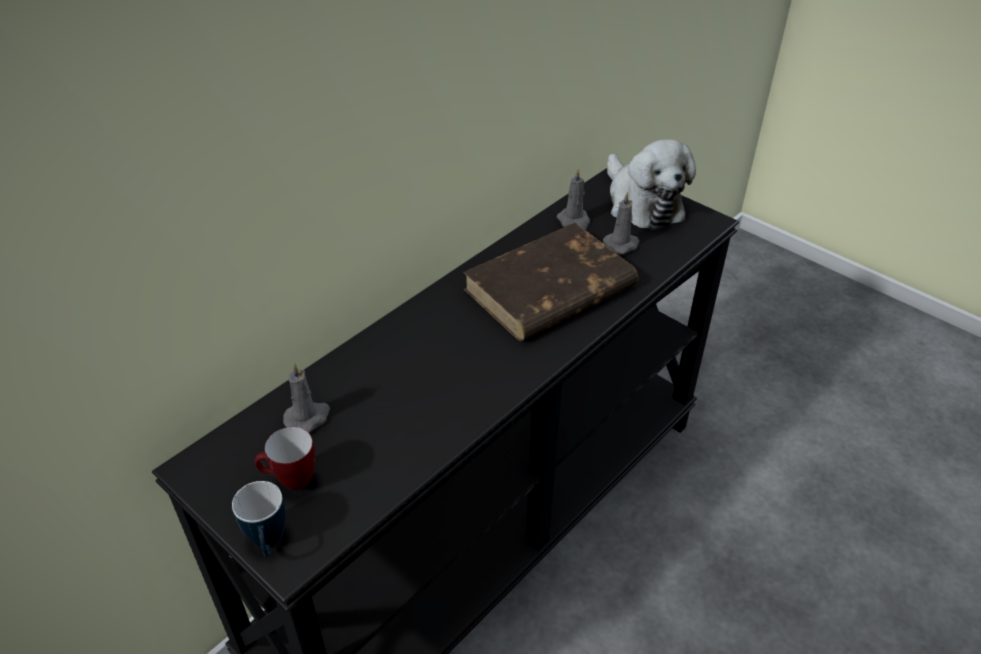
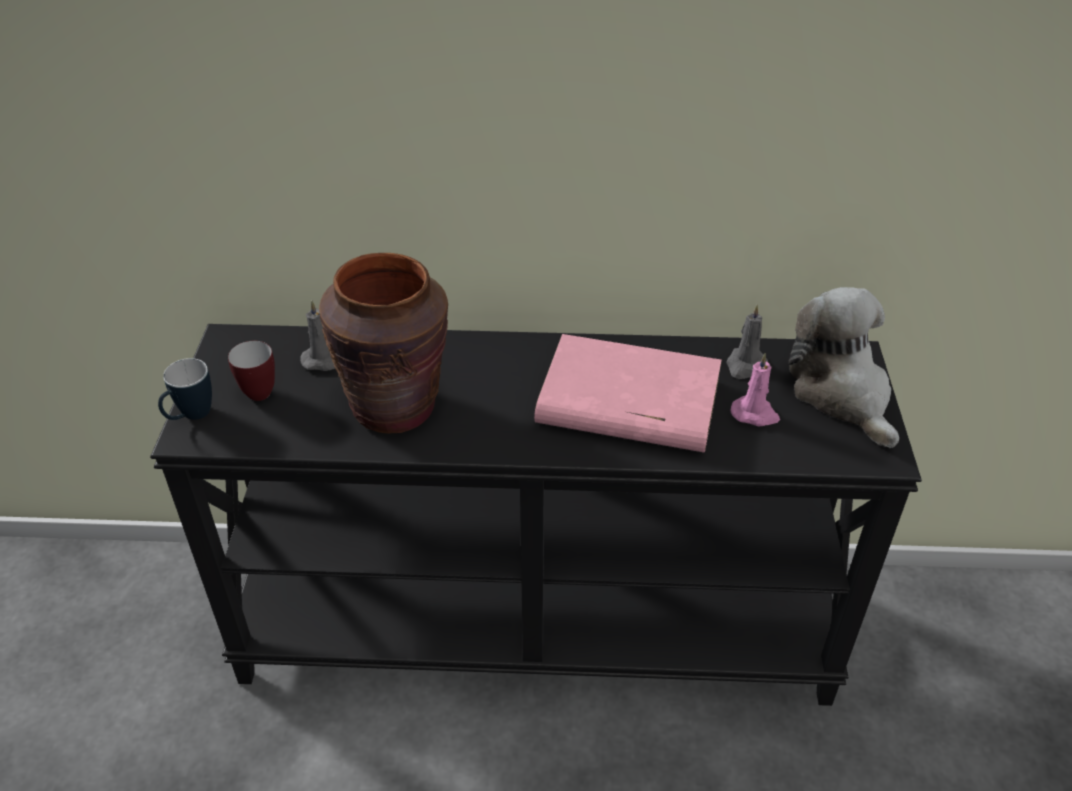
camera: 50 degrees right, 0 degrees up
(416, 405) = (395, 407): none -> brown vase
(549, 289) = (626, 402): brown book -> pink book
(621, 245) = (755, 414): grey candle -> pink candle
(642, 203) = (842, 394): plush toy -> plush toy turned 135 degrees clockwise

